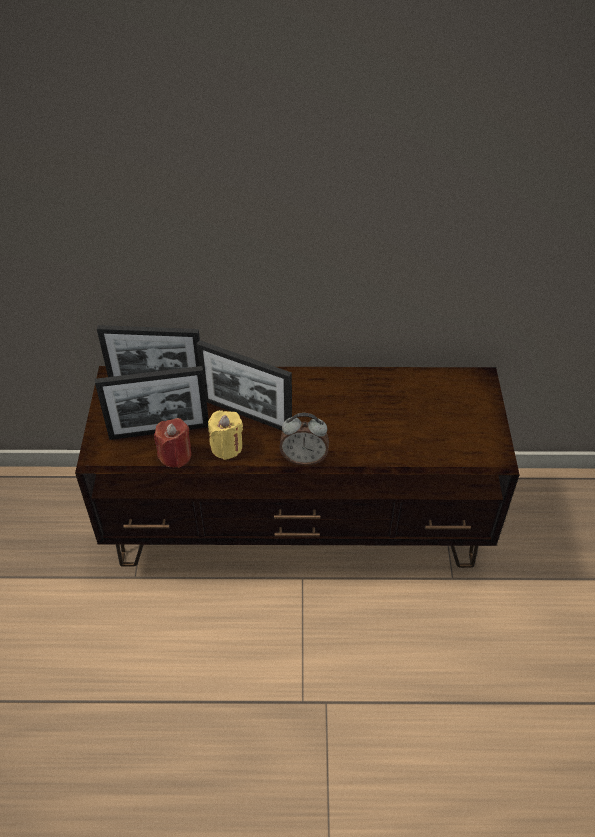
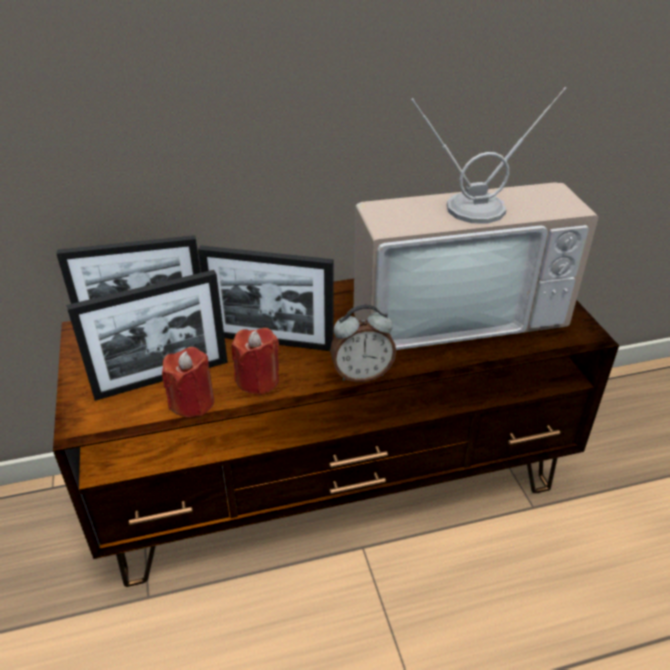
camera: 15 degrees left, 10 degrees down
(226, 447) = (258, 380): yellow candle -> red candle
(402, 415) = (456, 310): none -> television

